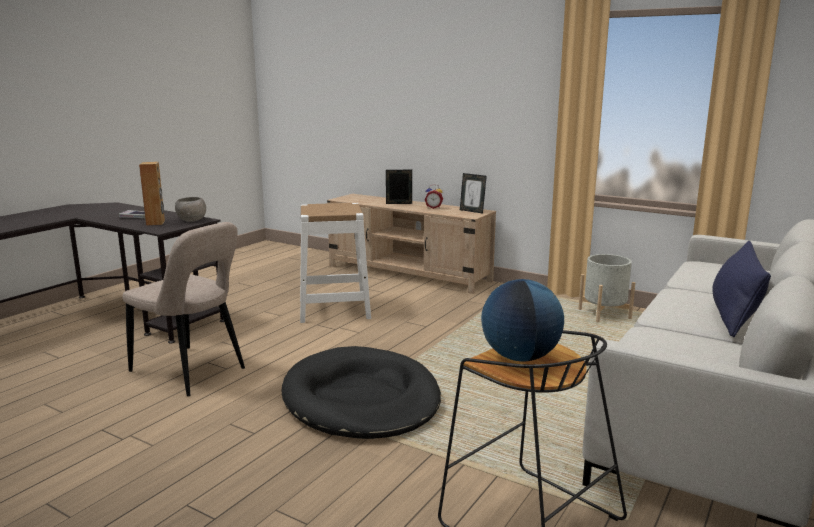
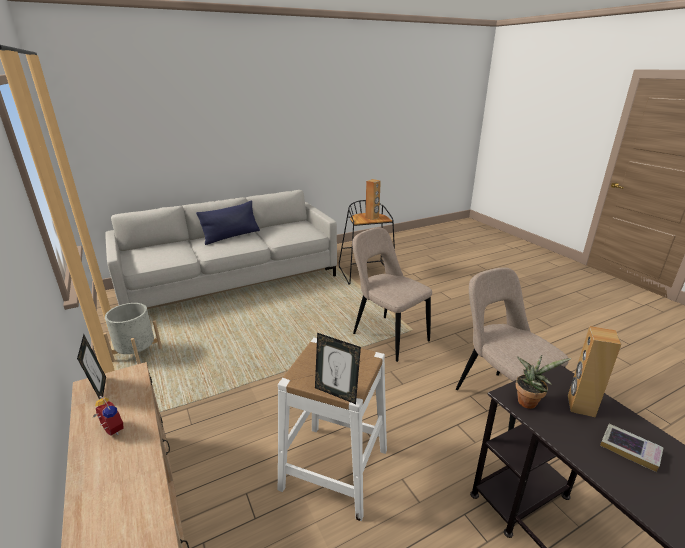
camera: 150 degrees left, 10 degrees up
(192, 220) = (528, 401): grey bowl -> potted plant
(361, 399) = (387, 336): black dog bed -> beige chair
(399, 204) = (121, 483): picture frame -> picture frame (336, 393)
(520, 357) = (372, 217): globe -> brown speaker

